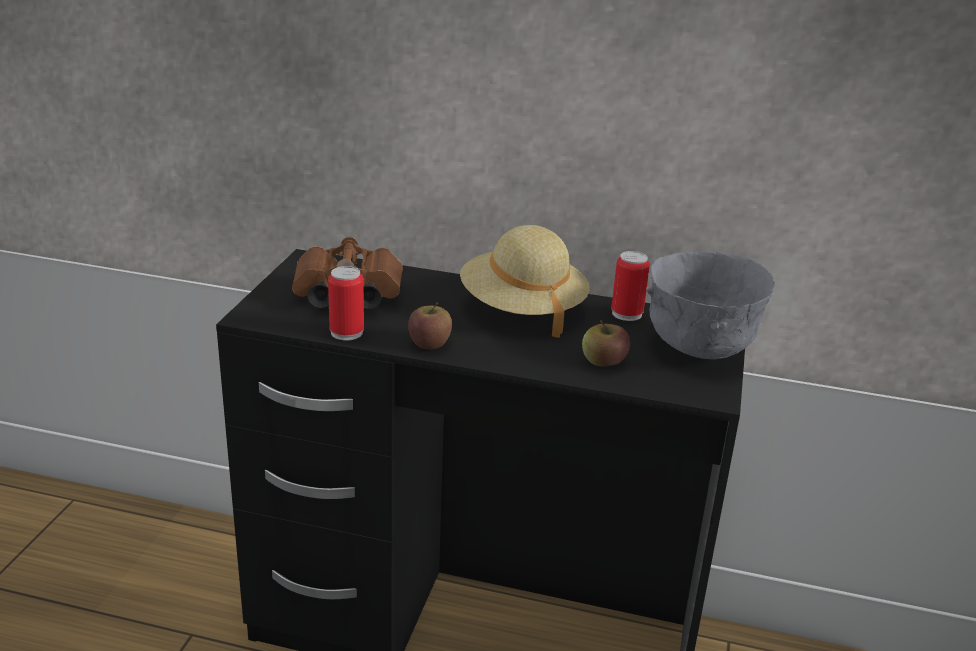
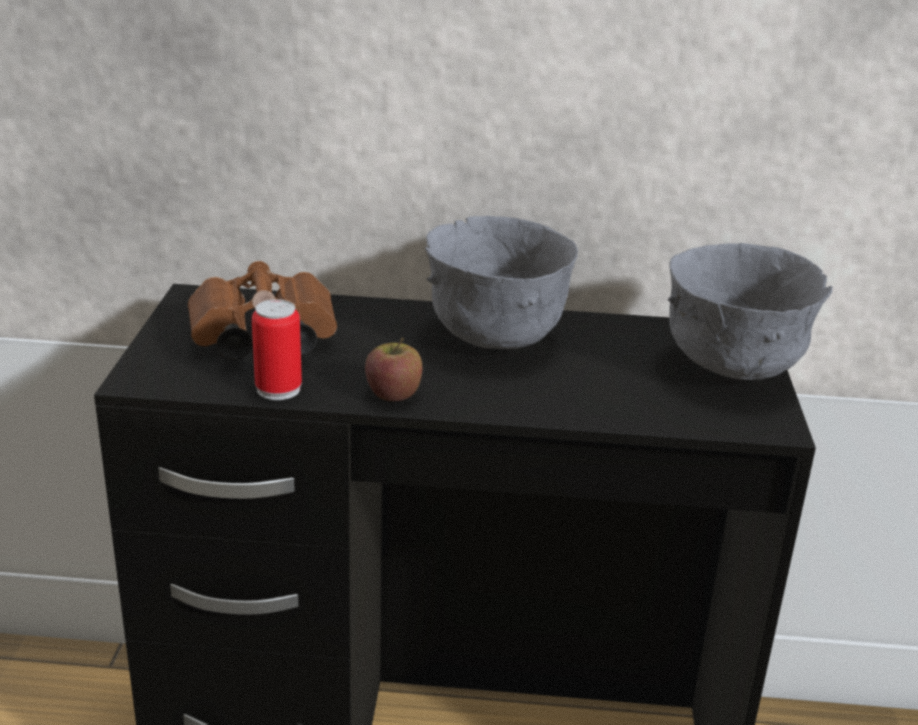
camera: 10 degrees left, 0 degrees up
(522, 309) = (495, 338): beige hat -> grey bowl
(604, 362) = (623, 396): apple -> none
(626, 313) = (626, 331): can -> none

